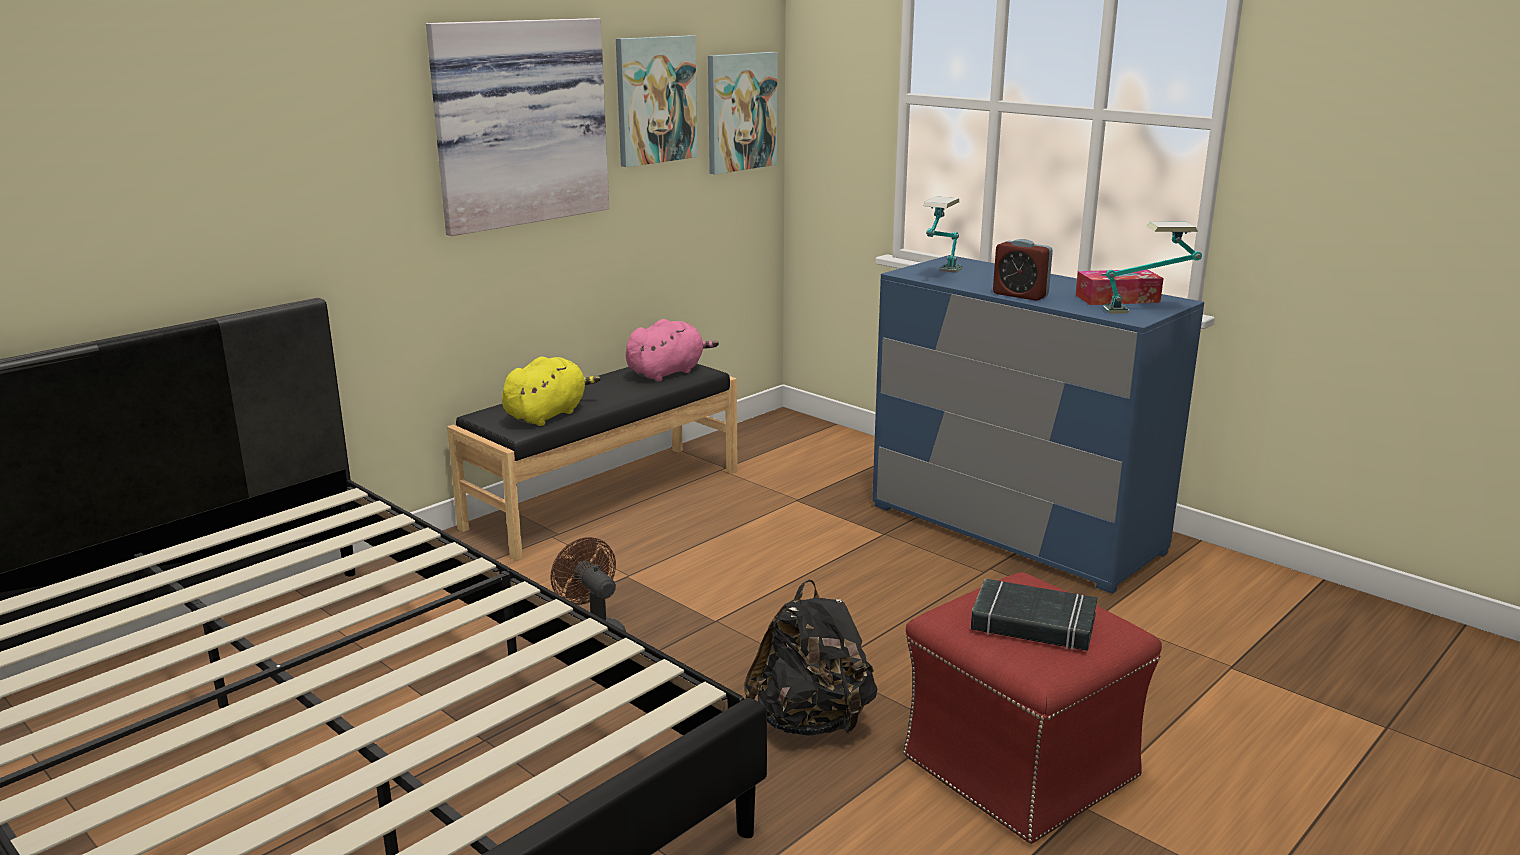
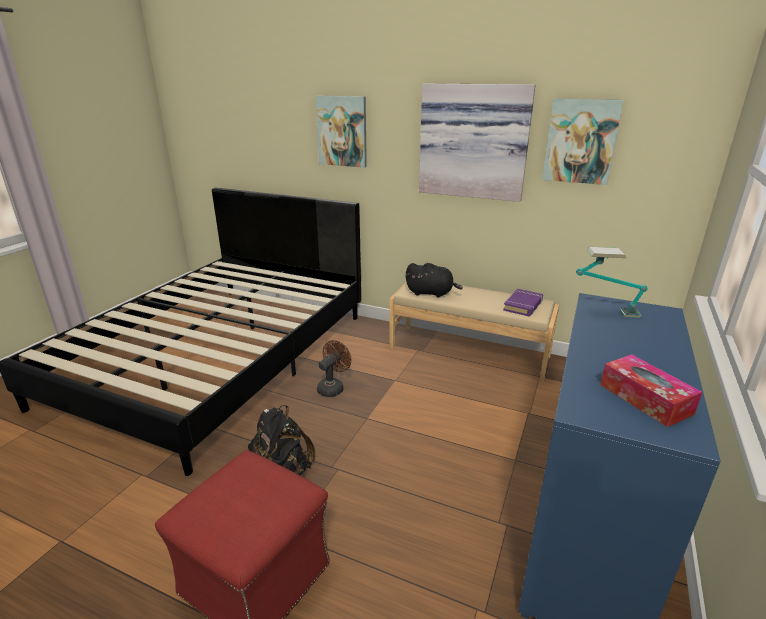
camera: 70 degrees right, 5 degrees up
(547, 415) = (431, 293): yellow plush toy -> black plush toy
(604, 498) = (469, 351): black bench -> beige bench
(667, 372) = (523, 306): pink plush toy -> purple book
(740, 112) = (666, 160): picture -> picture (342, 131)
(1020, 295) = (589, 349): alarm clock -> none
(1033, 624) = (235, 499): black book -> none
(1147, 310) = (620, 419): table lamp -> none

